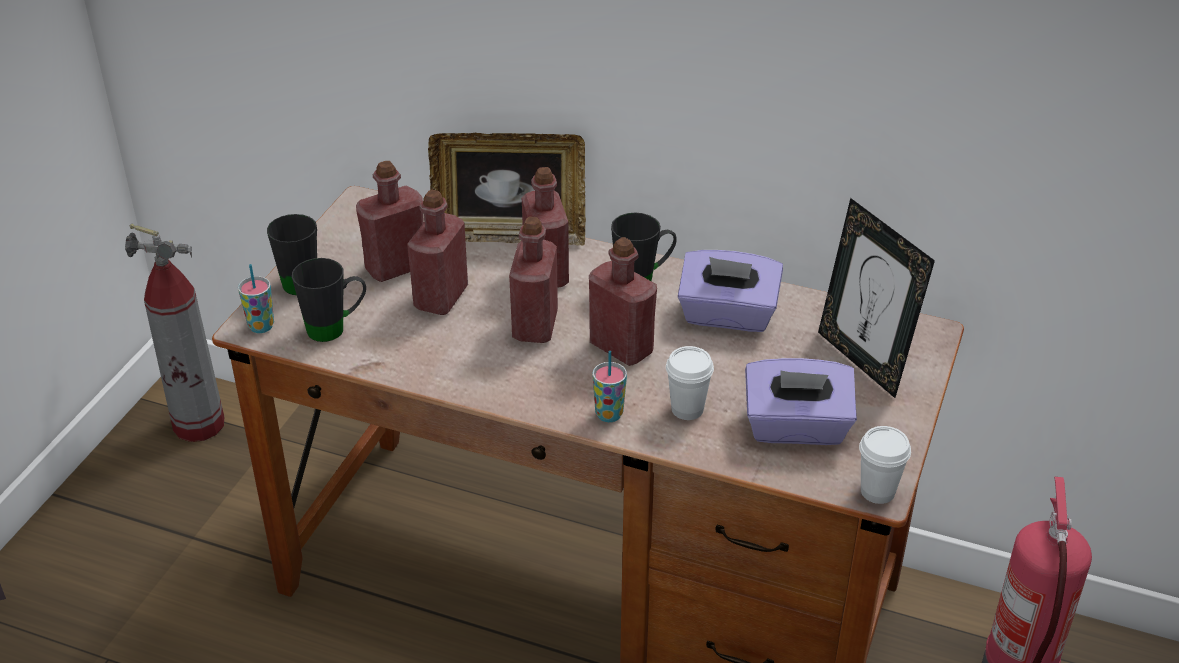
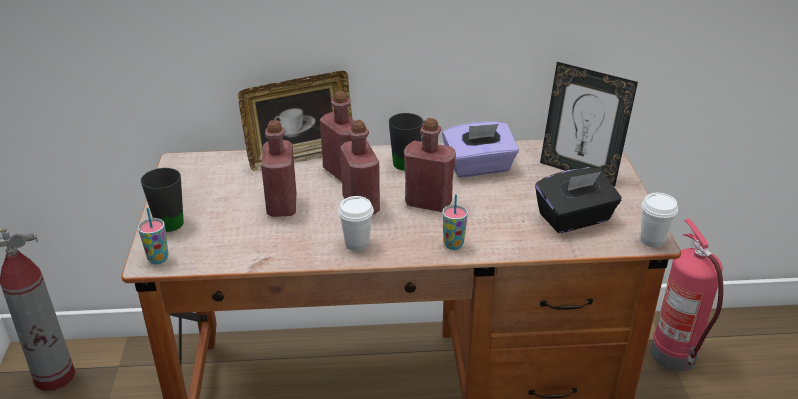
camera: 25 degrees left, 5 degrees down
(335, 328) = (218, 245): black mug -> none
(396, 267) = (234, 195): red bottle -> none
(687, 409) = (500, 227): white cup -> white cup (357, 244)
(796, 428) = (574, 219): purple tissue box -> black tissue box

